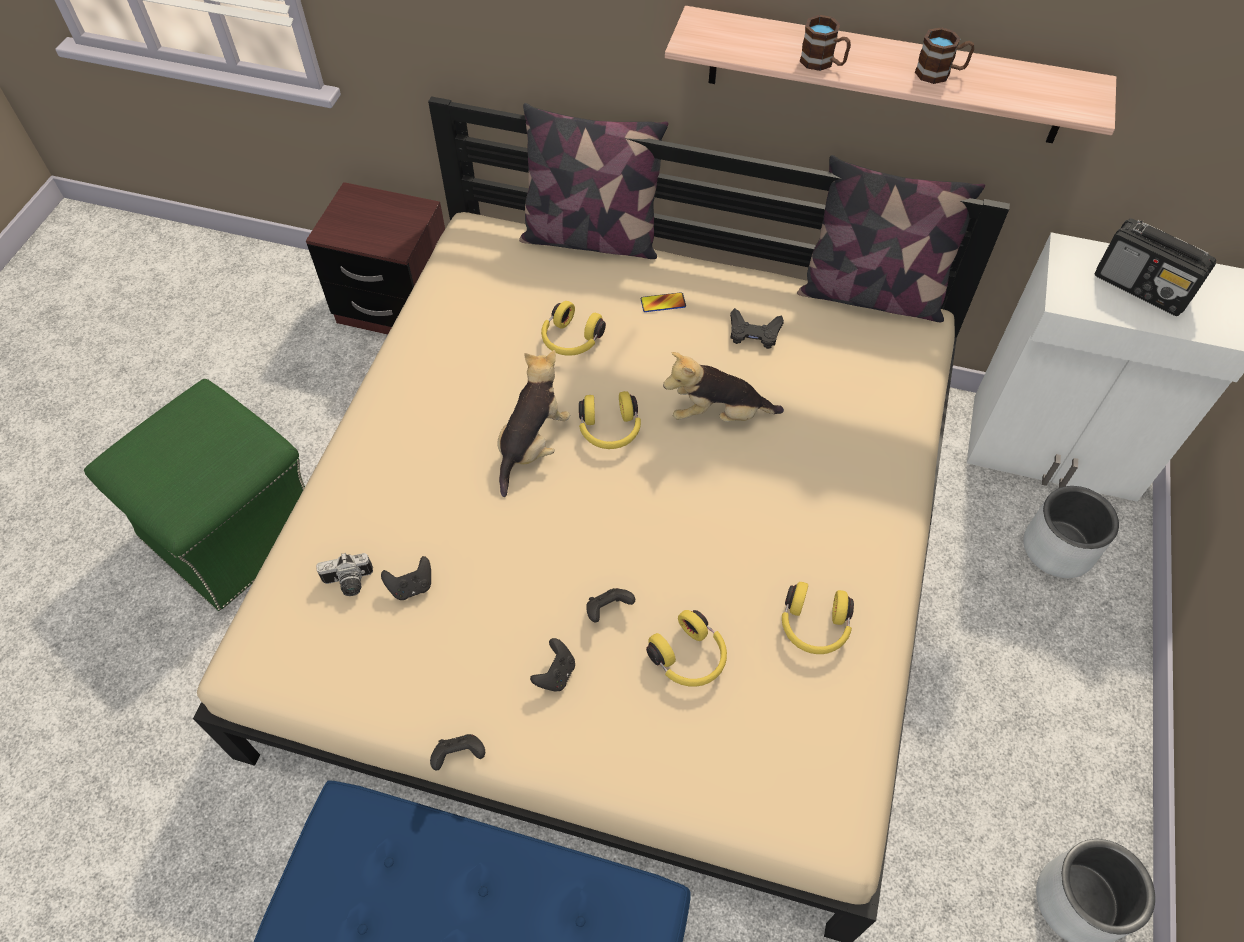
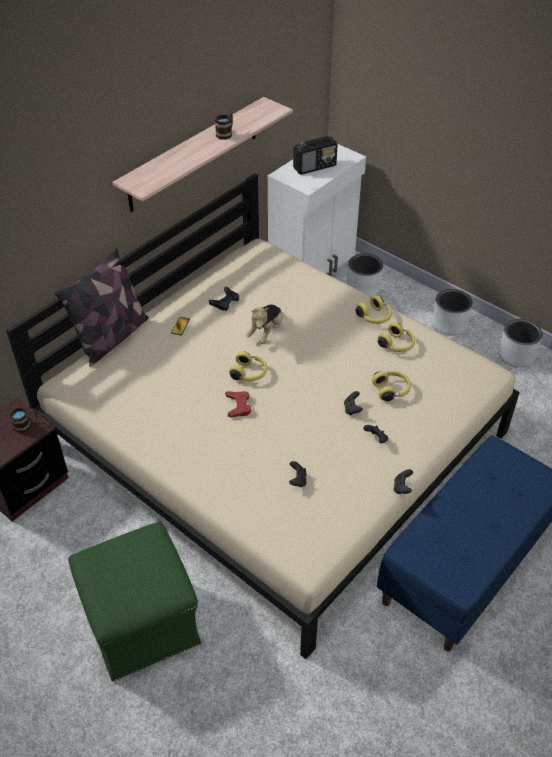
camera: 65 degrees left, 10 degrees down
(349, 583) = (281, 506): camera -> none
(532, 445) = (238, 406): plush toy -> red game controller
(571, 340) = (179, 369): yellow headphones -> yellow headphones (374, 317)
(823, 63) = (192, 159): brown mug -> brown mug (26, 425)
(871, 295) = (230, 256): pillow -> none
(1073, 735) = (449, 324): none -> grey planter

